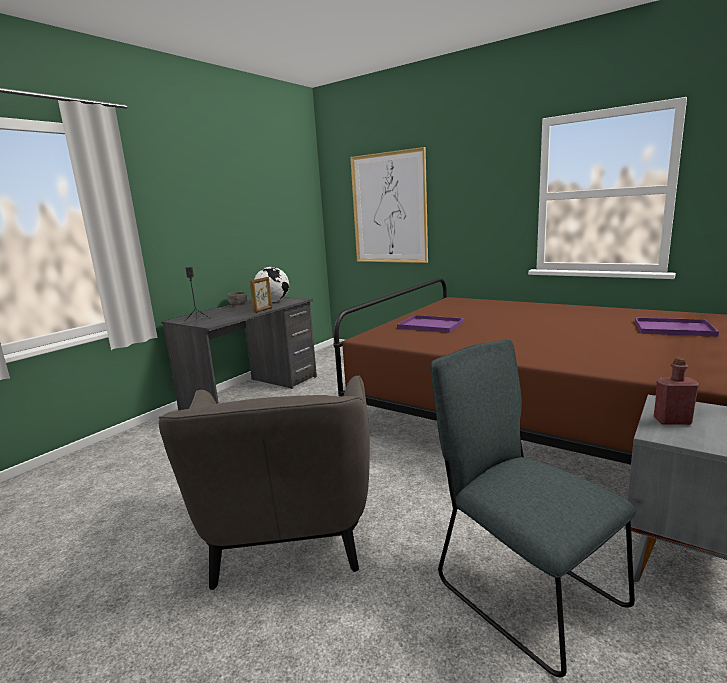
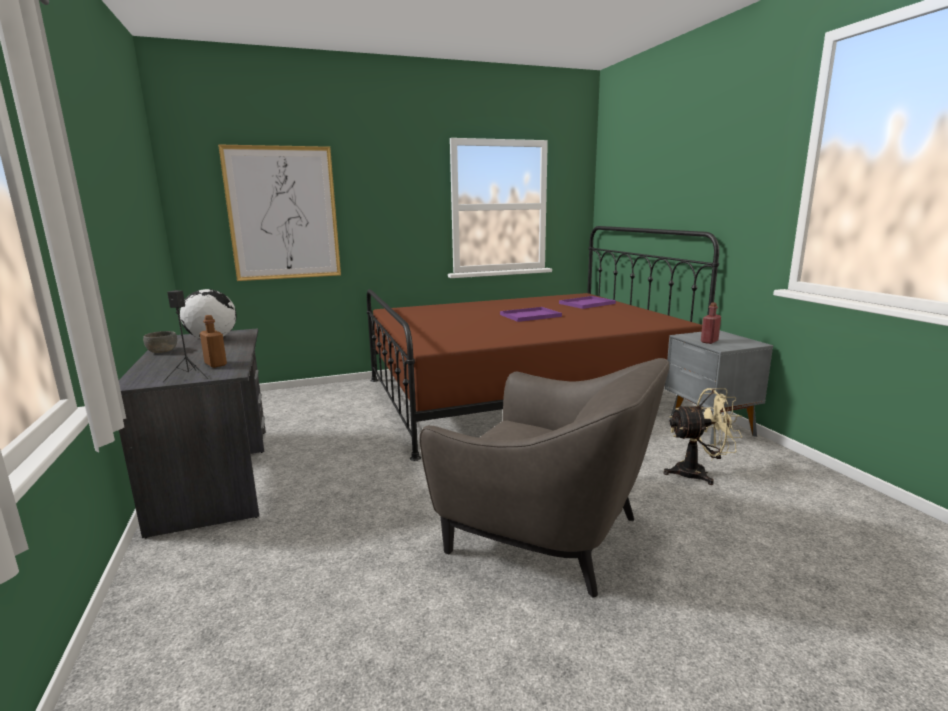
camera: 55 degrees left, 0 degrees up
(224, 317) = (215, 364): none -> brown bottle
(263, 310) = (241, 348): picture frame -> none
(432, 325) = (446, 329): purple tray -> purple tray (531, 315)
(522, 590) = (698, 473): grey chair -> beige fan

